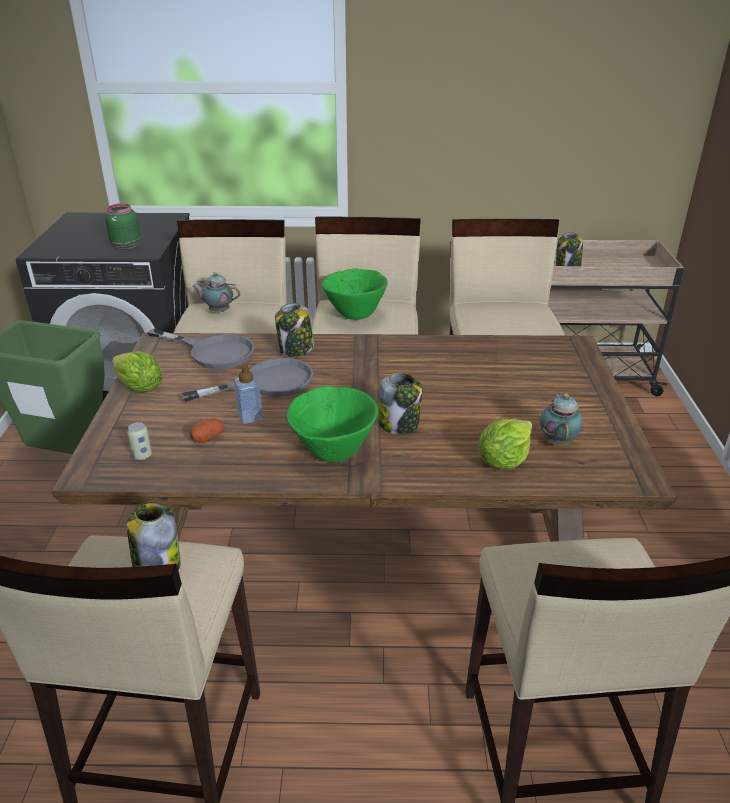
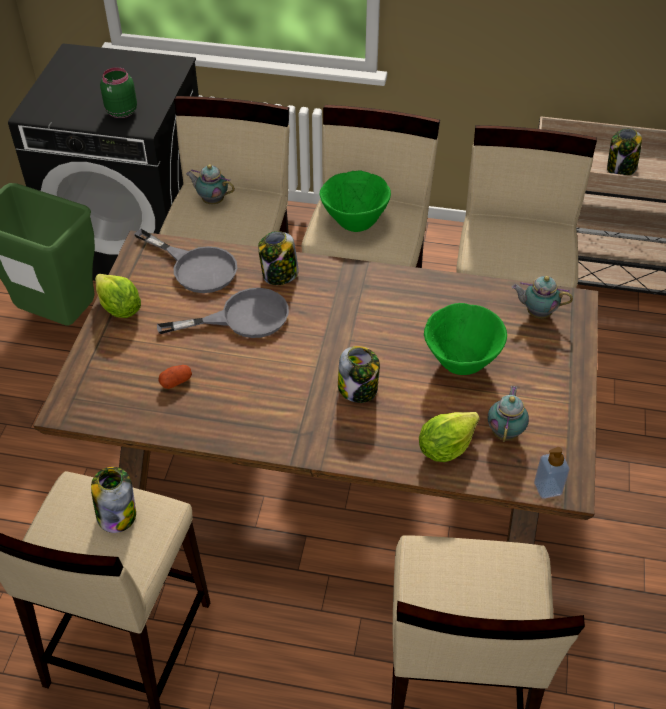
camera: 10 degrees right, 15 degrees up
(142, 456) = (114, 395): can -> none
(250, 417) = (218, 361): soap dispenser -> soap dispenser (547, 488)
(333, 452) = (287, 415): green bowl -> green bowl (461, 363)
(546, 354) = (536, 313): none -> teapot

